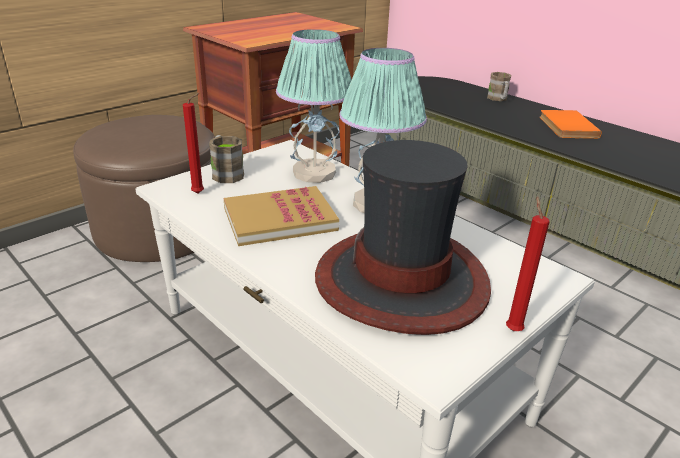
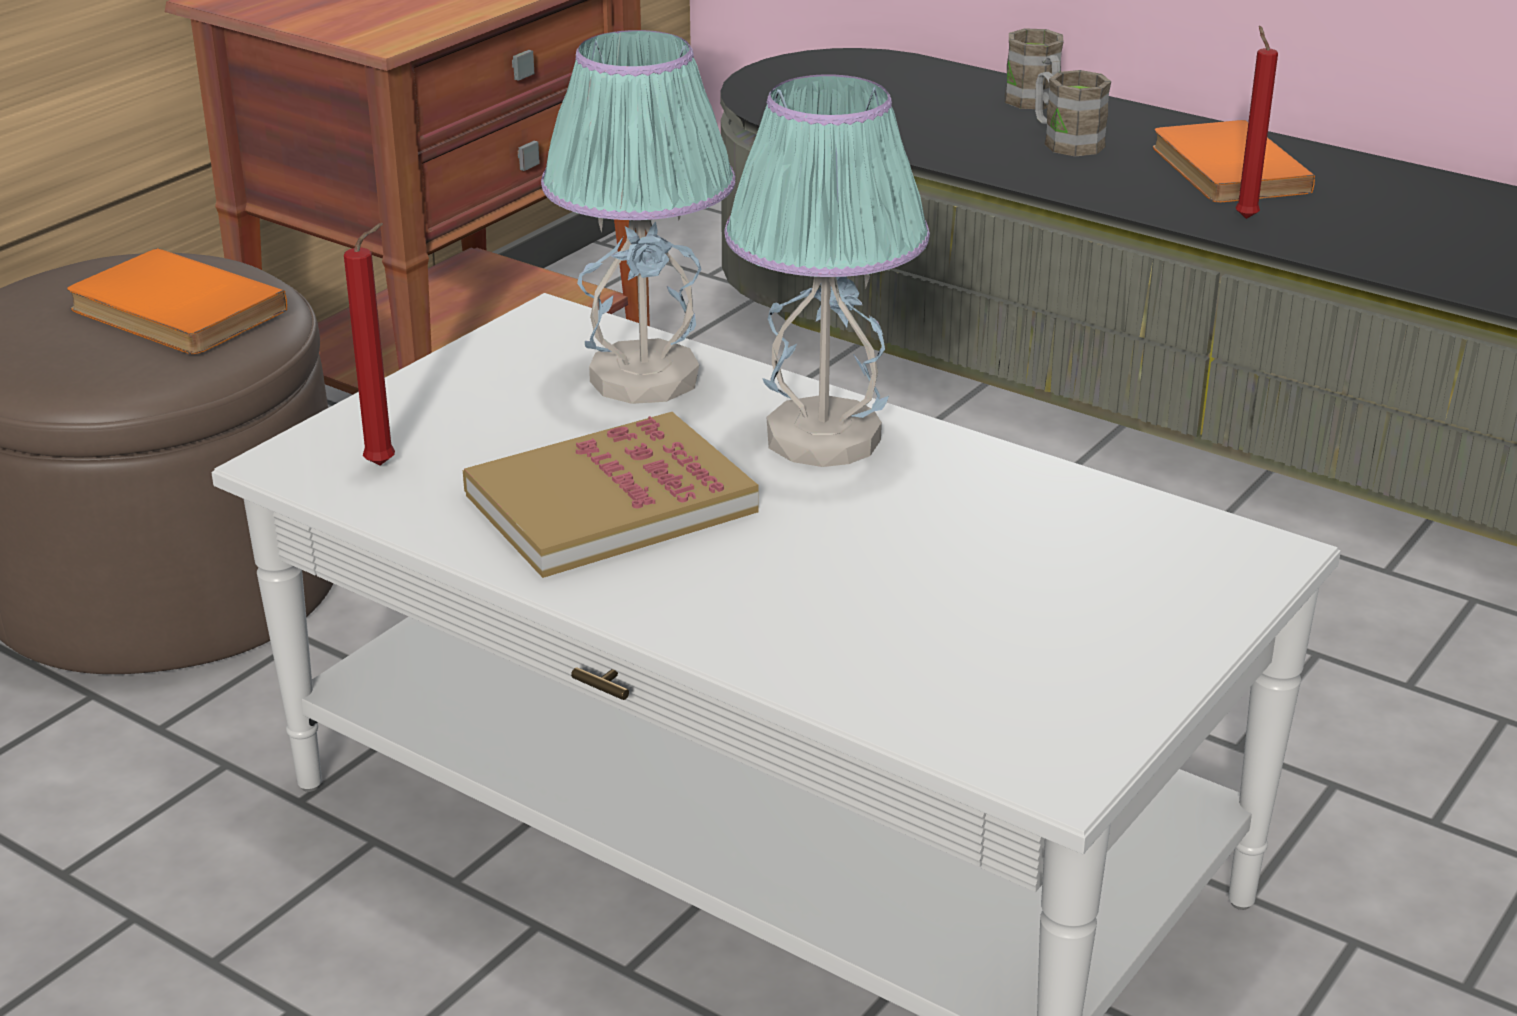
camera: 10 degrees left, 0 degrees up
(161, 133) = (172, 312): none -> orange book
(226, 173) = (423, 404): brown mug -> brown mug (1065, 141)
(402, 280) = (938, 603): hat -> none
(512, 329) = (1189, 668): red candle -> red candle (1244, 217)

